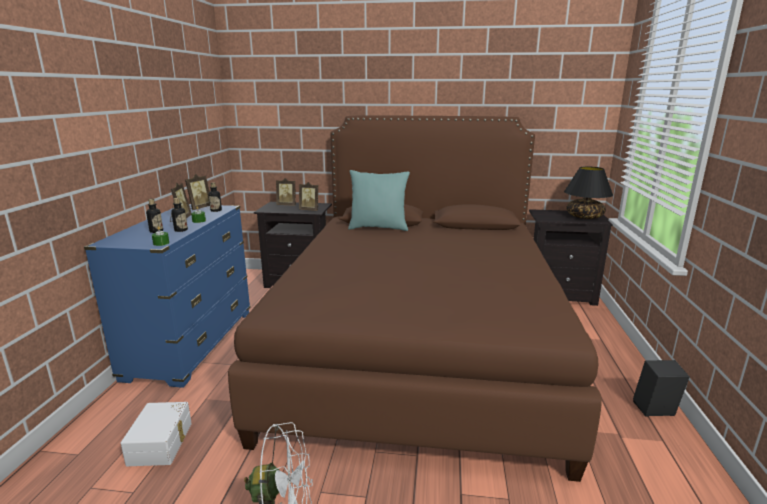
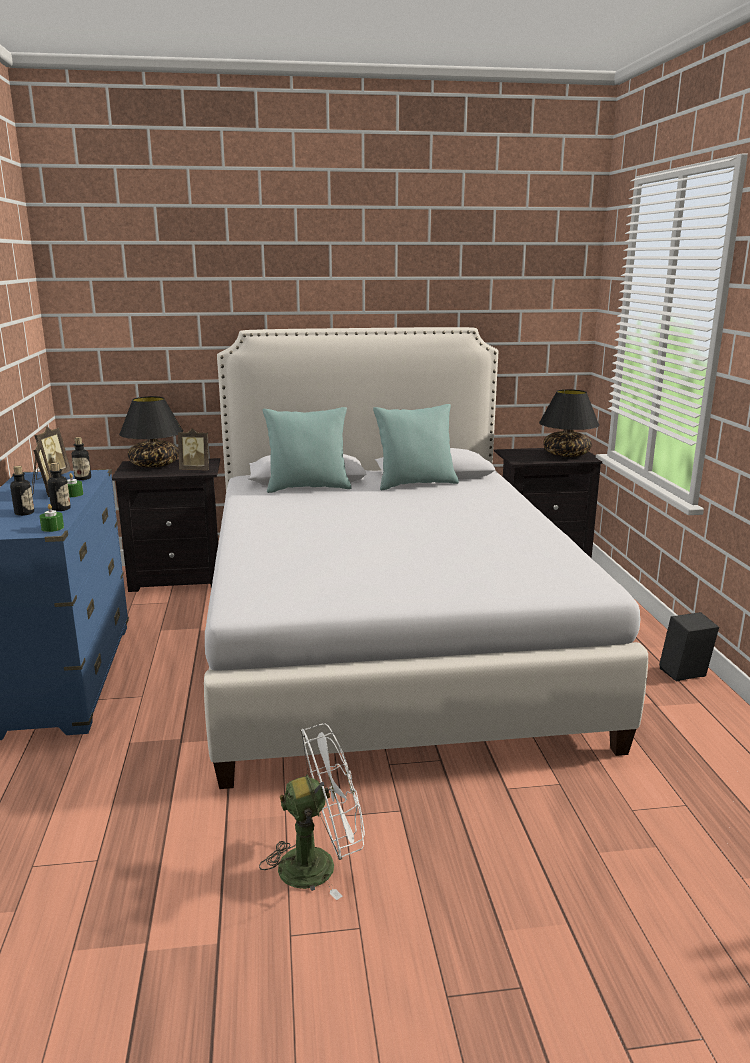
camera: 15 degrees left, 0 degrees up
(162, 443) = (101, 801): white storage box -> none
(287, 205) = (155, 465): picture frame -> black table lamp
(417, 343) = (385, 637): brown bed -> white bed
(457, 231) = (415, 484): none -> turquoise pillow

